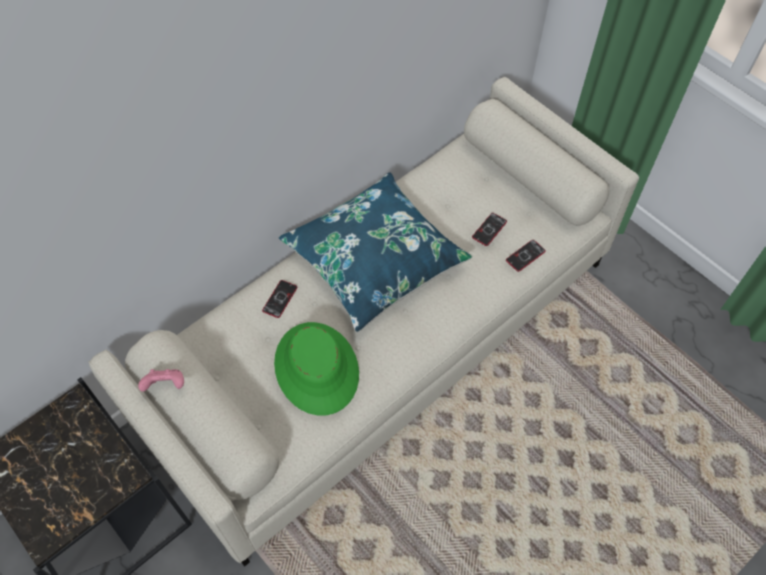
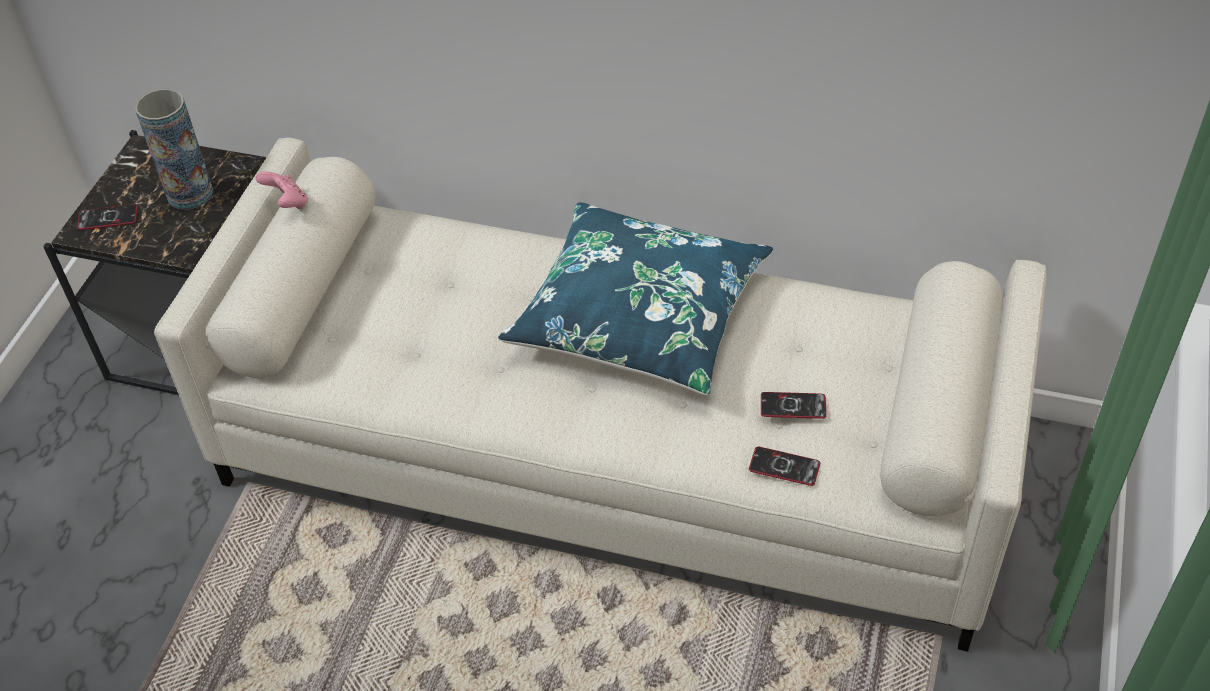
camera: 60 degrees right, 10 degrees down
(72, 447) = (190, 193): none -> vase
(280, 299) = (506, 261): phone -> phone (108, 218)
(317, 368) = (437, 343): green hat -> none

